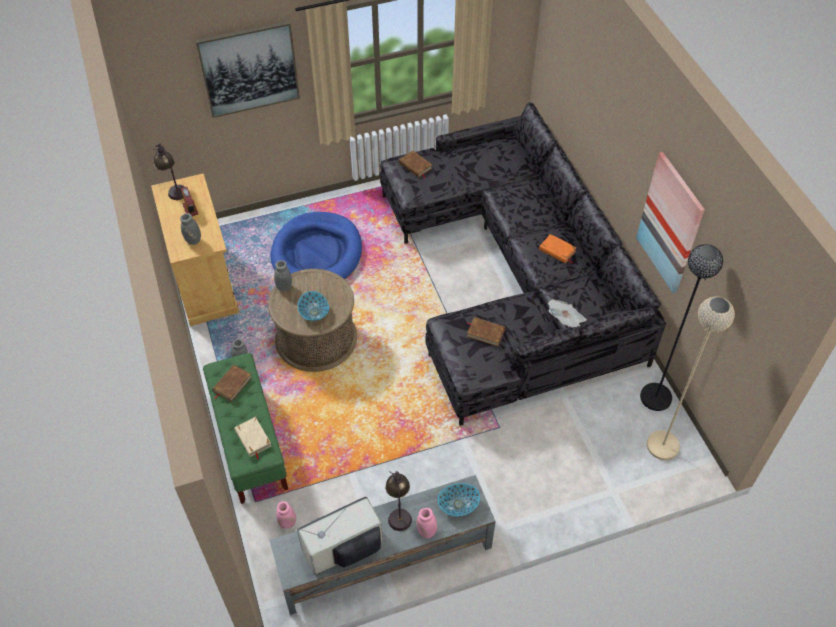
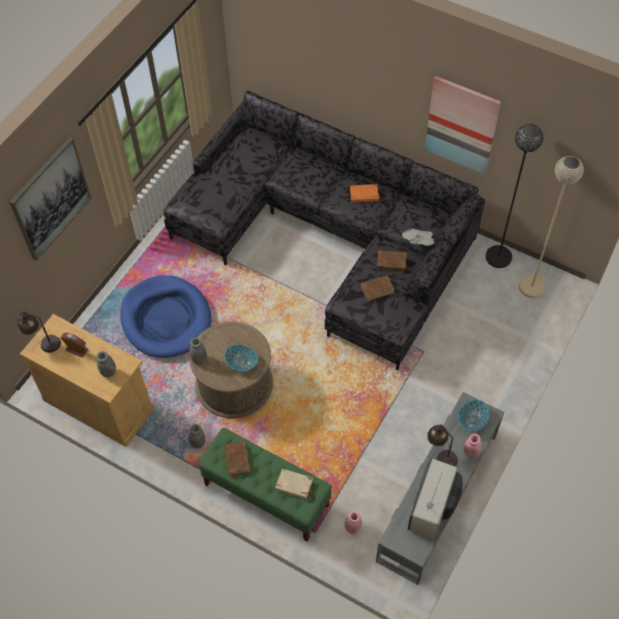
camera: 40 degrees left, 5 degrees up
(415, 166) = (198, 197): brown book -> brown book (391, 262)

